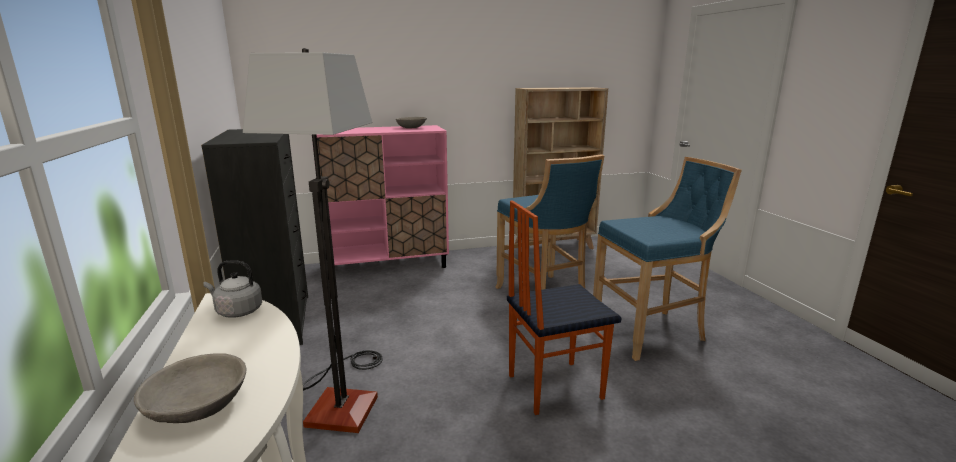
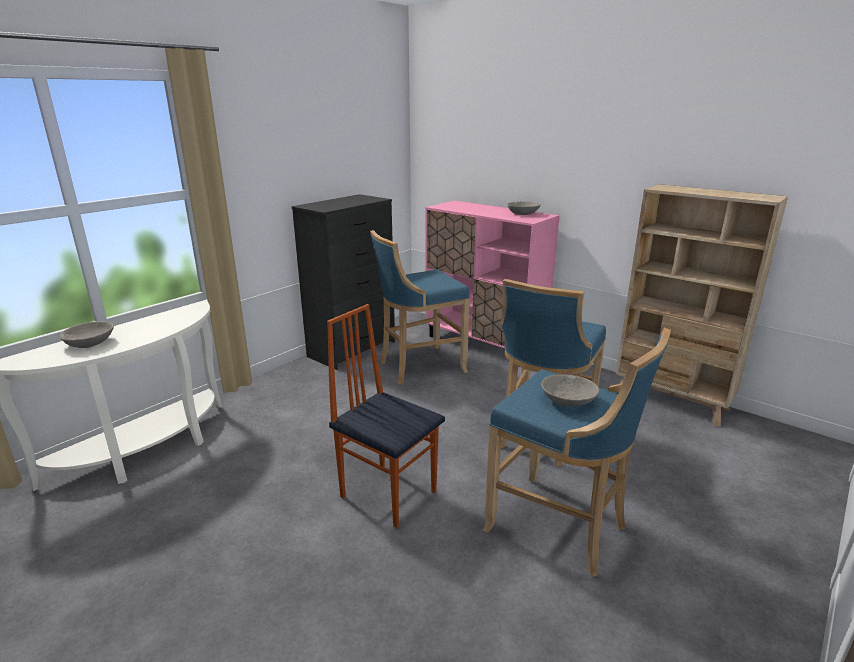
camera: 55 degrees right, 5 degrees up
(237, 311) = (187, 314): grey kettle -> none
(344, 398) = (293, 411): floor lamp -> none
(375, 303) = (418, 367): none -> blue stool
(657, 227) = (568, 400): none -> grey bowl

